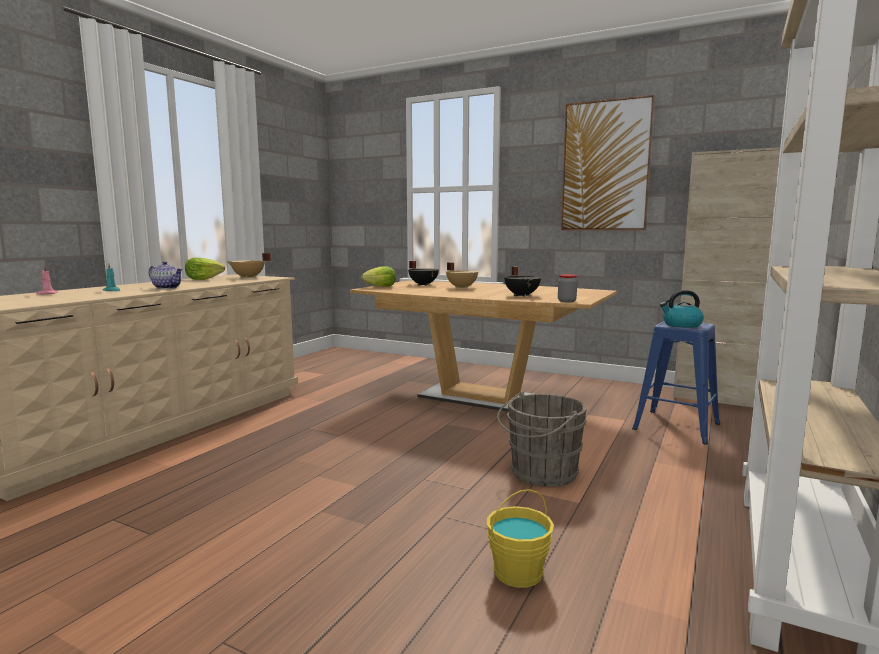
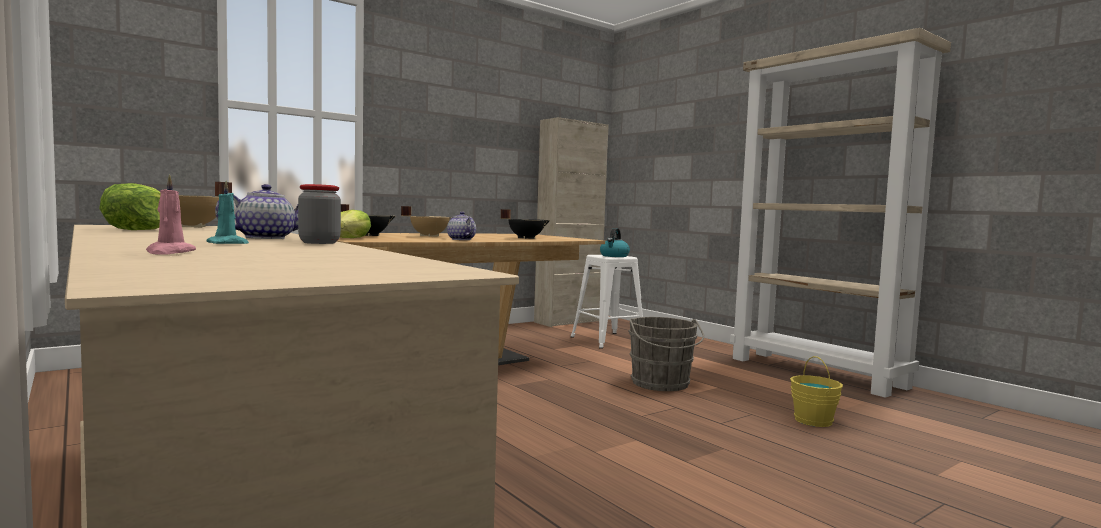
camera: 65 degrees left, 5 degrees down
(441, 293) = (460, 239): none -> teapot
(566, 301) = (582, 239): jar -> jar (319, 242)
(606, 166) = (473, 116): picture -> none
(677, 426) = (609, 340): blue stool -> white stool

